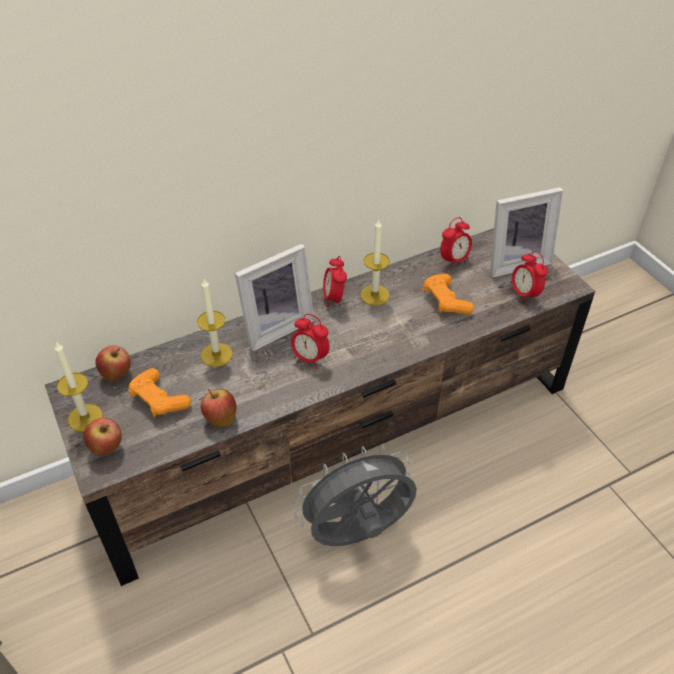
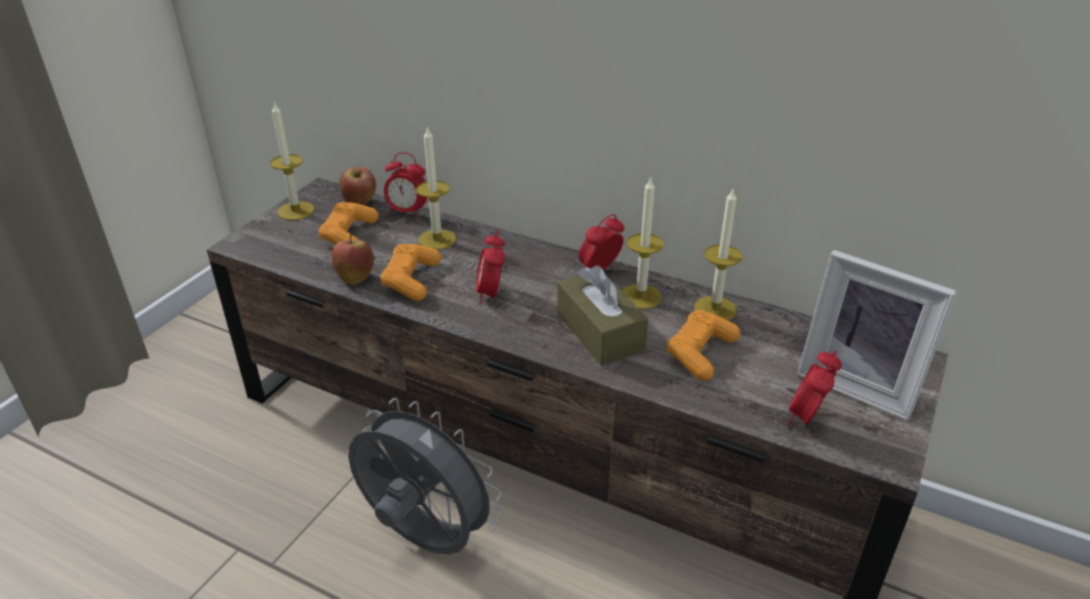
camera: 55 degrees right, 10 degrees down
(107, 448) = (269, 236): apple -> none
(254, 390) = (411, 280): none -> orange game controller
(275, 326) = (513, 255): picture frame -> none
(392, 330) = (600, 332): none -> brown tissue box
(413, 273) = (715, 309): none -> candle
(454, 260) = (783, 331): alarm clock -> alarm clock (407, 212)

